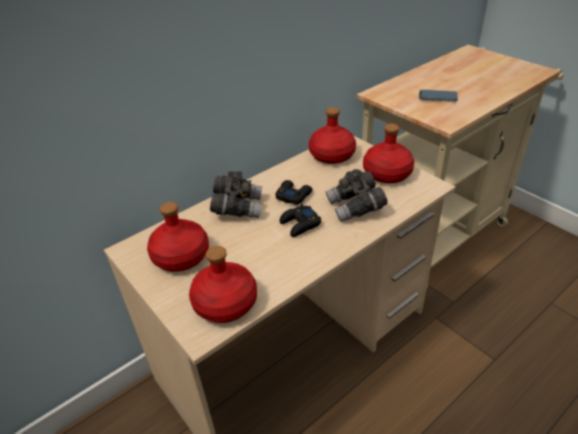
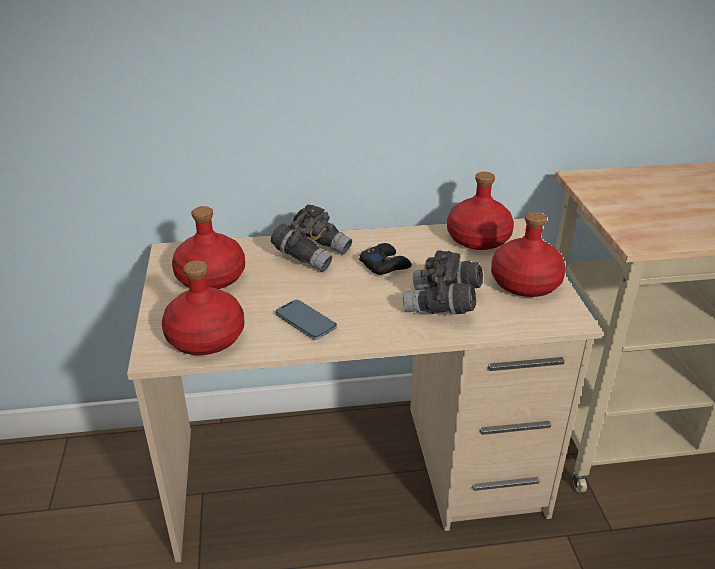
camera: 30 degrees right, 5 degrees down
(300, 224) = (359, 296): black game controller -> none
(437, 97) = (664, 208): phone -> phone (306, 322)

